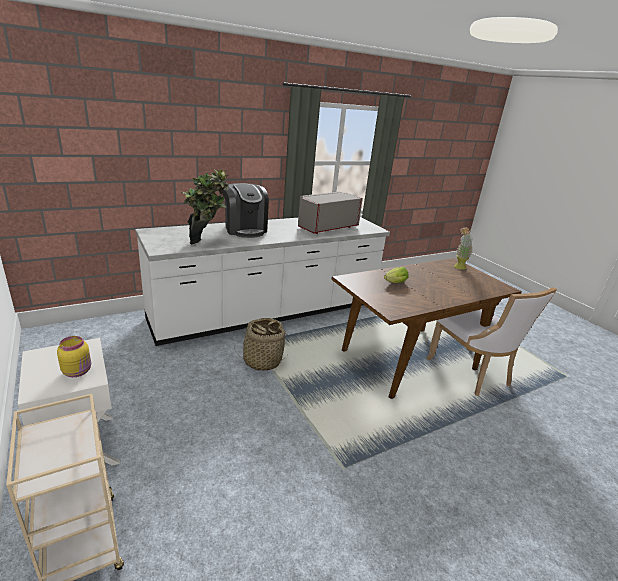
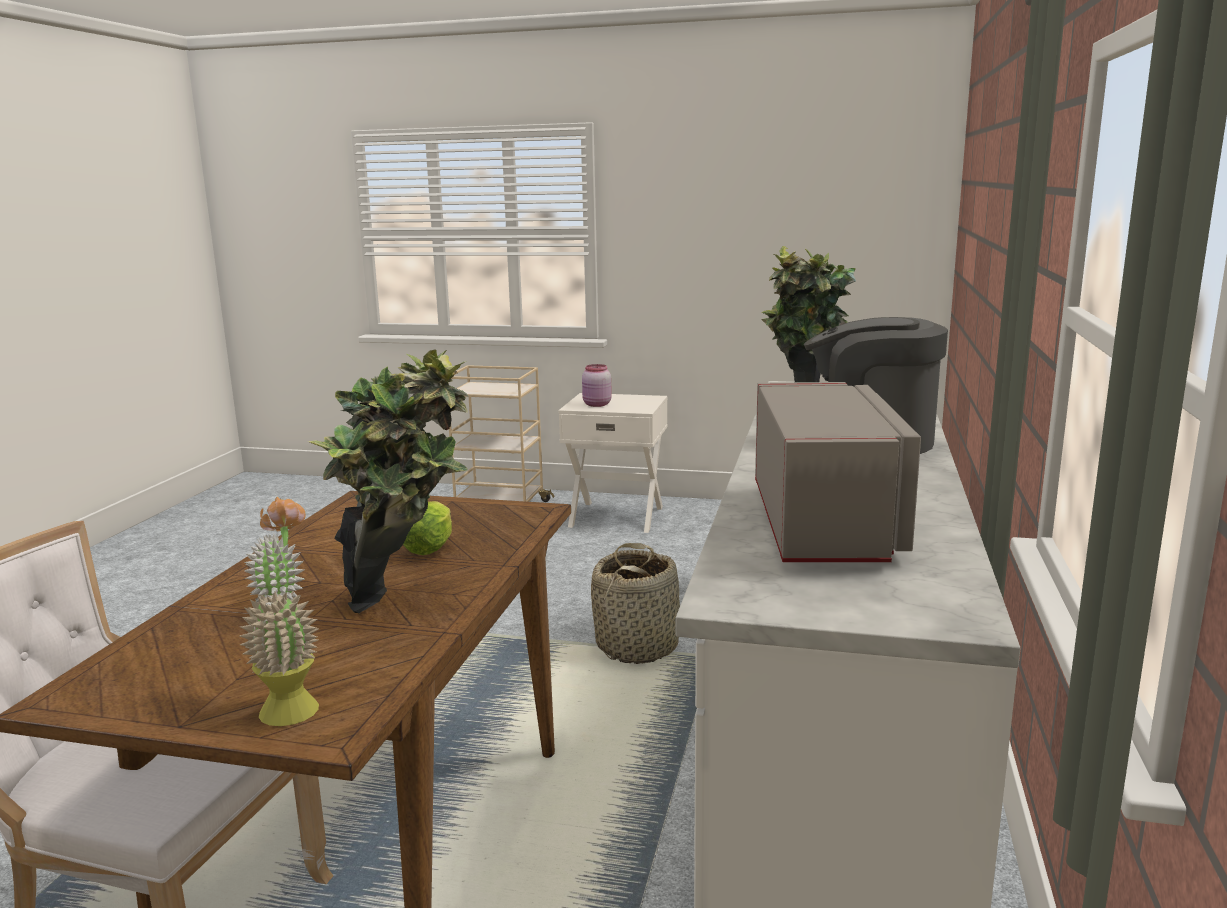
camera: 135 degrees right, 10 degrees down
(78, 371) = (597, 405): yellow jar -> pink jar
(417, 274) = (406, 596): none -> potted plant

